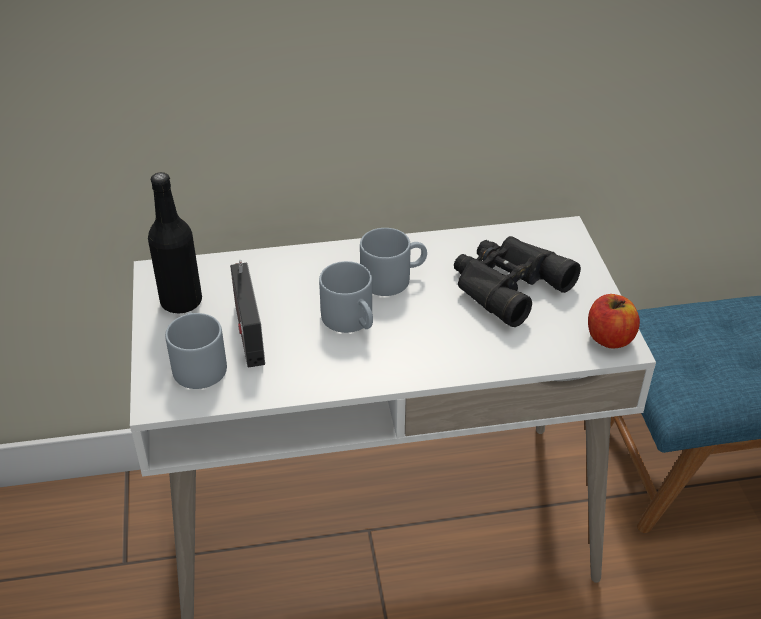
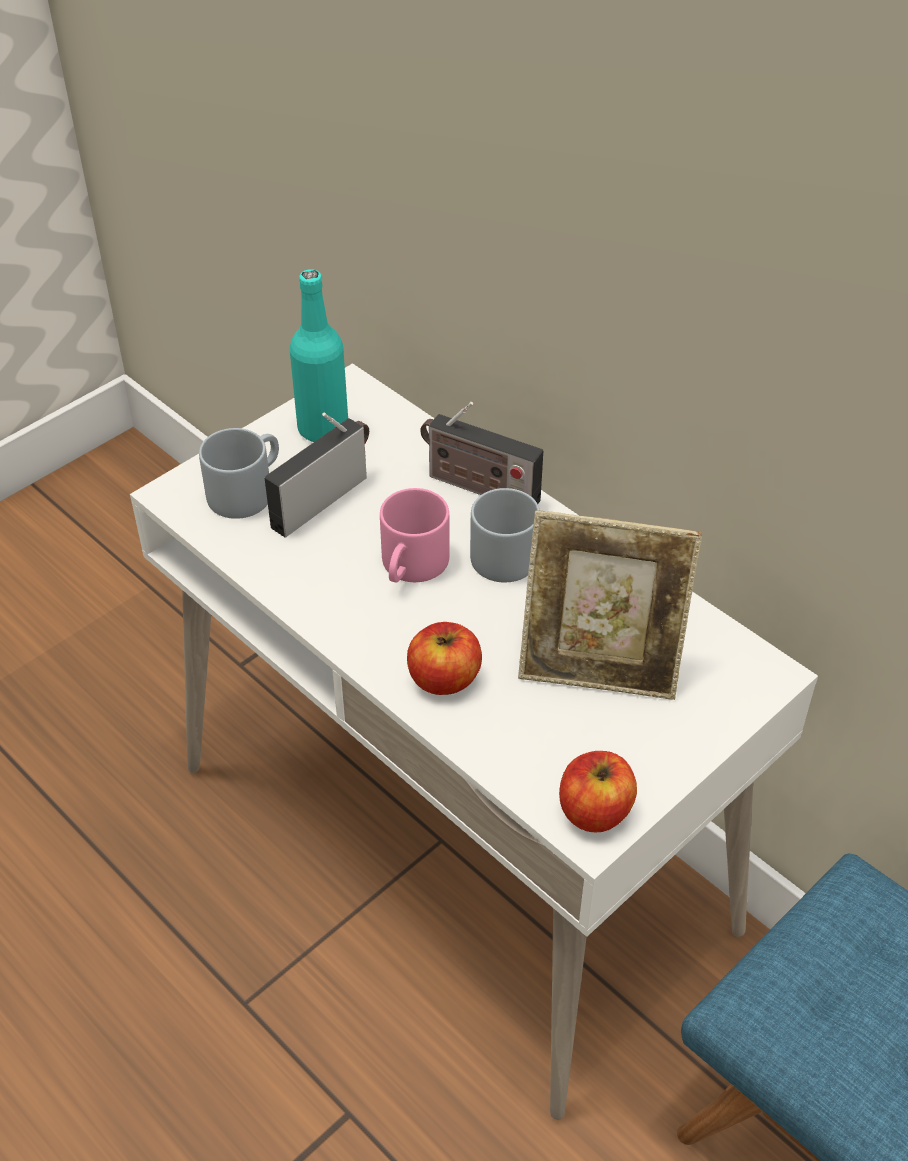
camera: 55 degrees right, 5 degrees up
(181, 302) = (323, 428): black bottle -> turquoise bottle
(314, 262) = (478, 488): none -> radio
(352, 320) = (412, 567): grey mug -> pink mug
(458, 350) = (444, 678): none -> apple
(506, 285) = (600, 666): black binoculars -> picture frame

